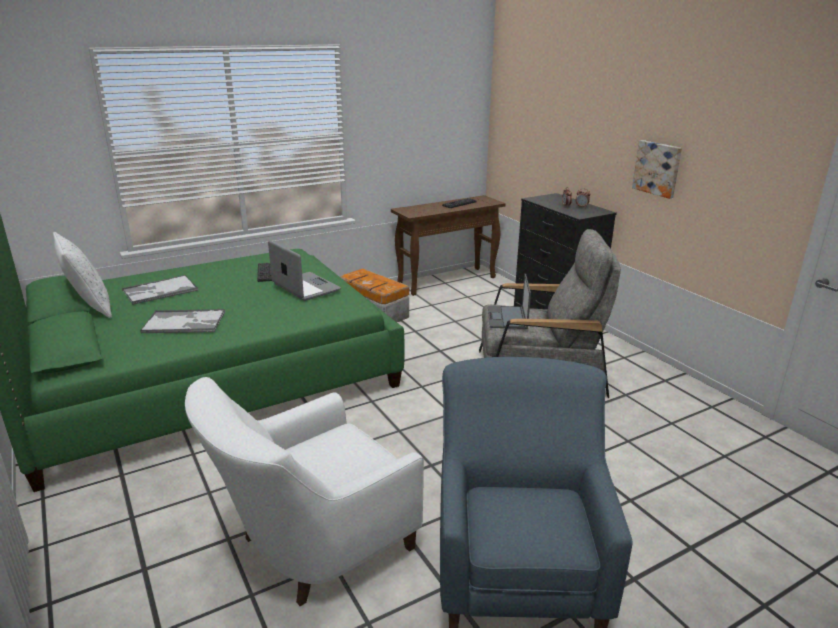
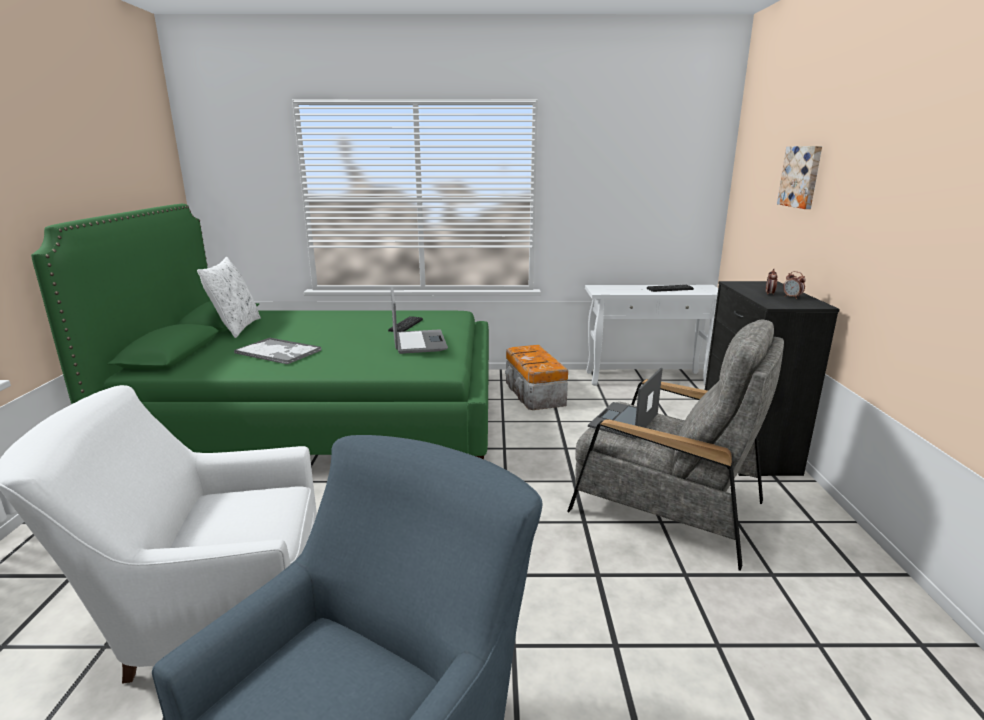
camera: 30 degrees right, 5 degrees down
(159, 291) = (302, 324): tray -> none
(447, 281) = (647, 378): brown console table -> white console table
(658, 168) = (901, 242): picture -> picture (801, 176)

